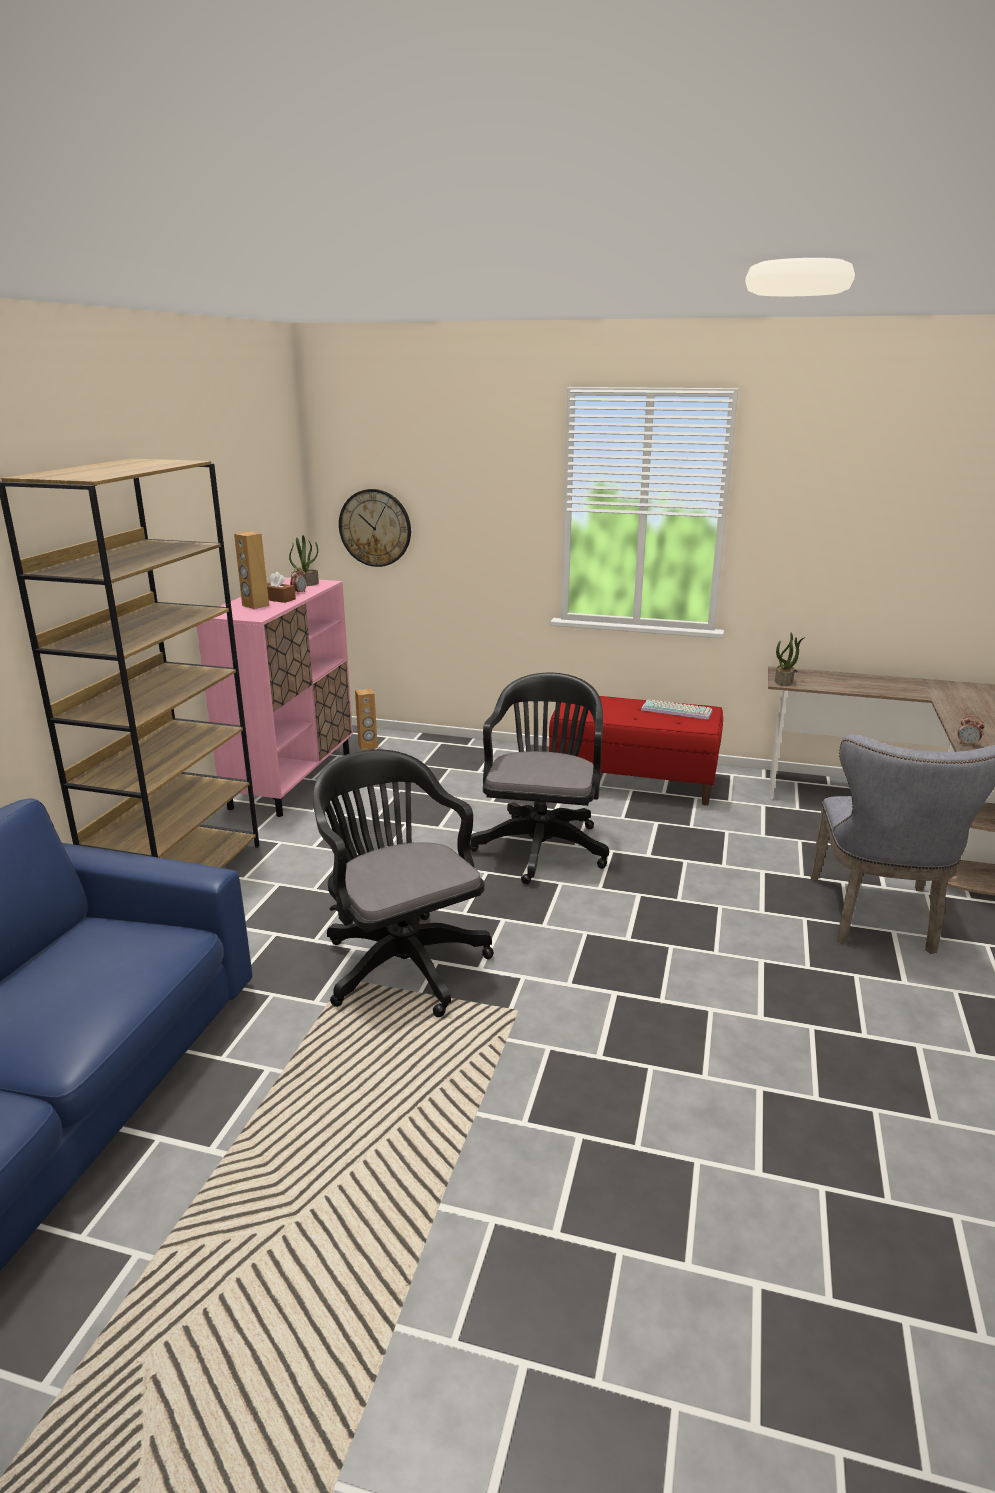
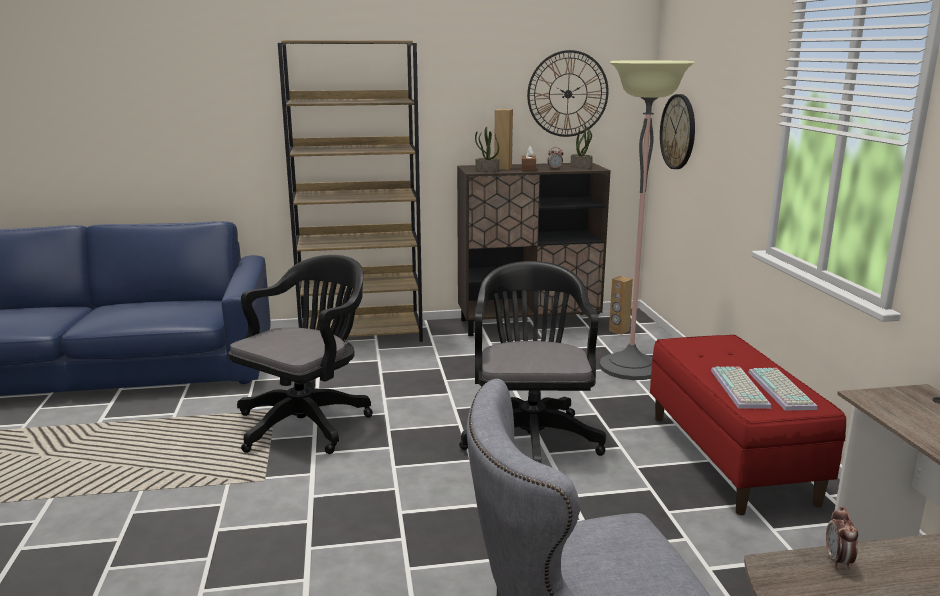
camera: 65 degrees right, 5 degrees down
(258, 502) = (568, 94): none -> wall clock
(292, 779) = (529, 324): pink cabinet -> brown cabinet
(451, 766) = (630, 367): none -> floor lamp
(542, 845) = (531, 437): black office chair -> black office chair turned 75 degrees counterclockwise
(667, 720) = (741, 389): none -> keyboard
(784, 681) = (877, 398): potted plant -> potted plant (487, 171)

